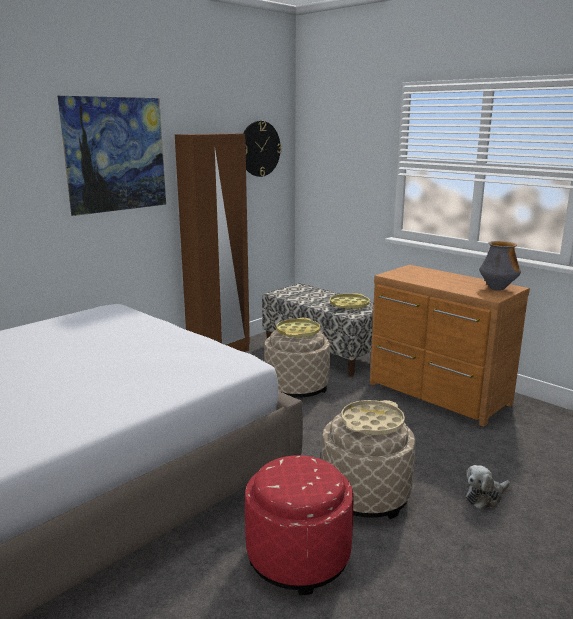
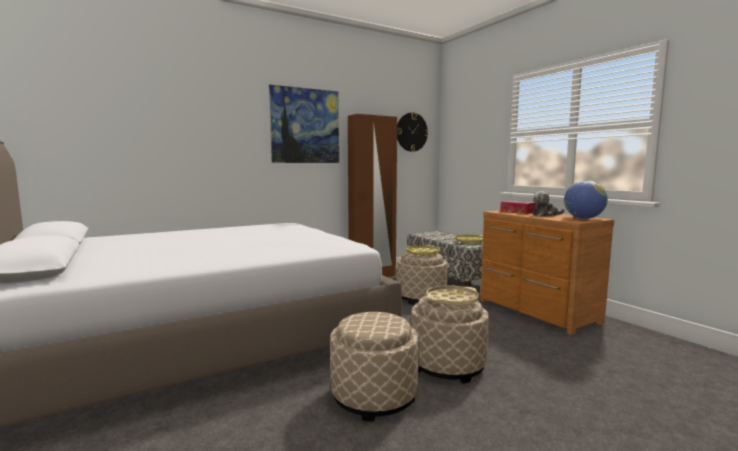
camera: 15 degrees right, 10 degrees down
(298, 557) = (374, 396): red ottoman -> beige ottoman
(415, 275) = (517, 212): none -> tissue box
(485, 497) = (555, 380): plush toy -> plush toy (546, 215)
(497, 288) = (583, 218): vase -> globe

